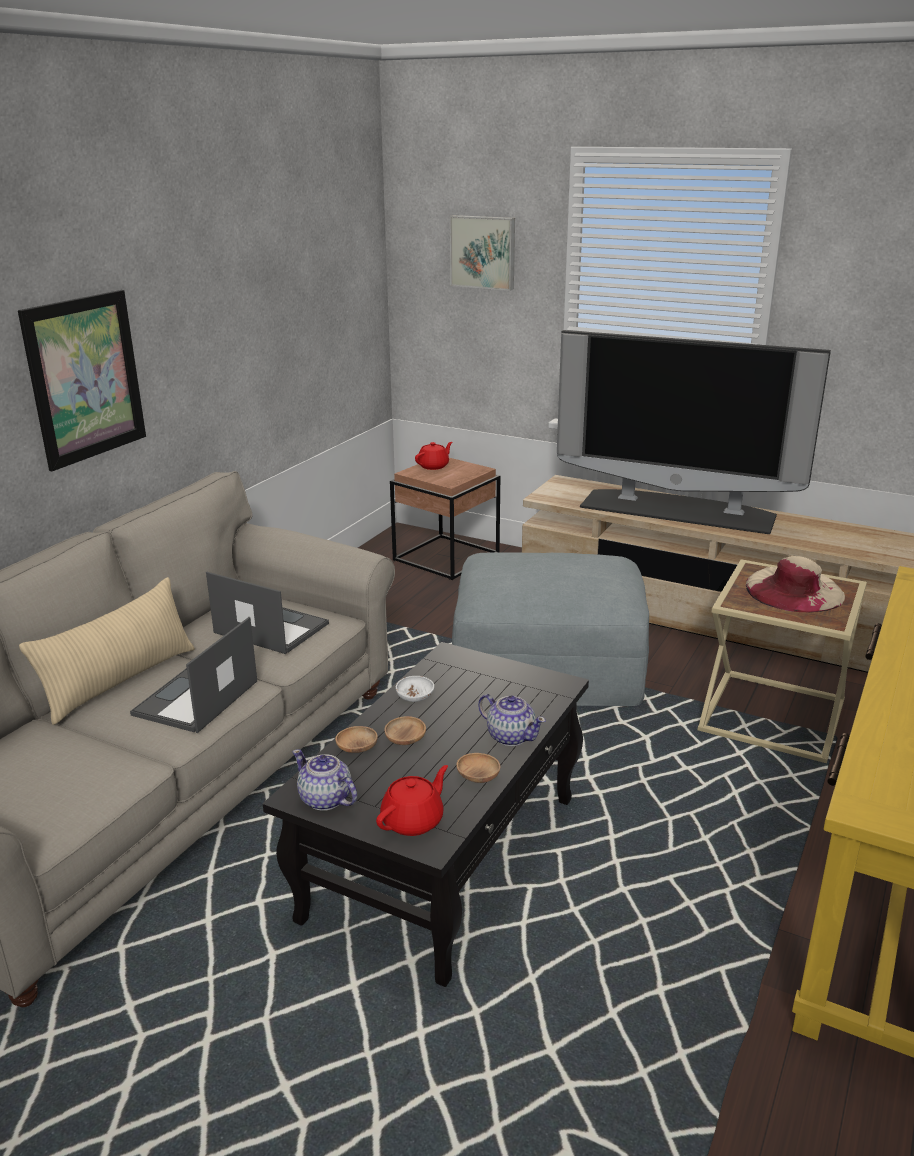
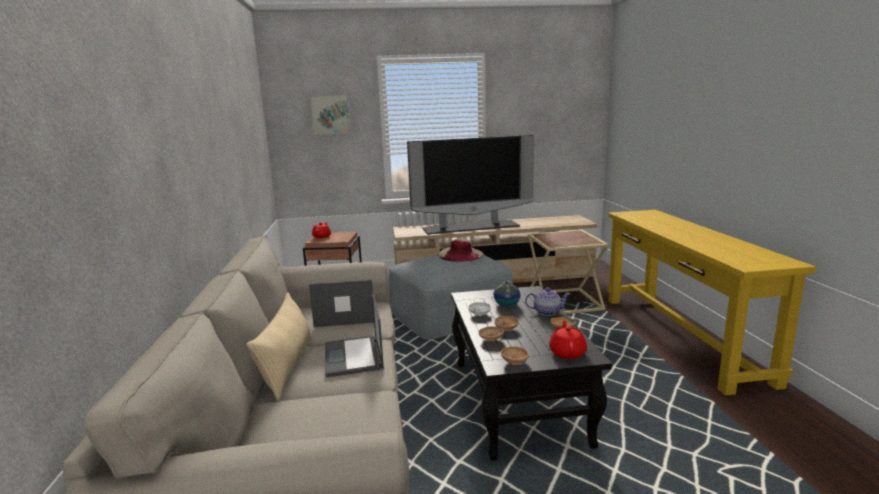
camera: 35 degrees left, 10 degrees down
(85, 378) = (189, 170): picture -> none
(325, 799) = (514, 361): teapot -> brown bowl
(480, 696) = (506, 304): none -> vase
(794, 590) = (565, 237): beige hat -> beige hat (460, 254)

